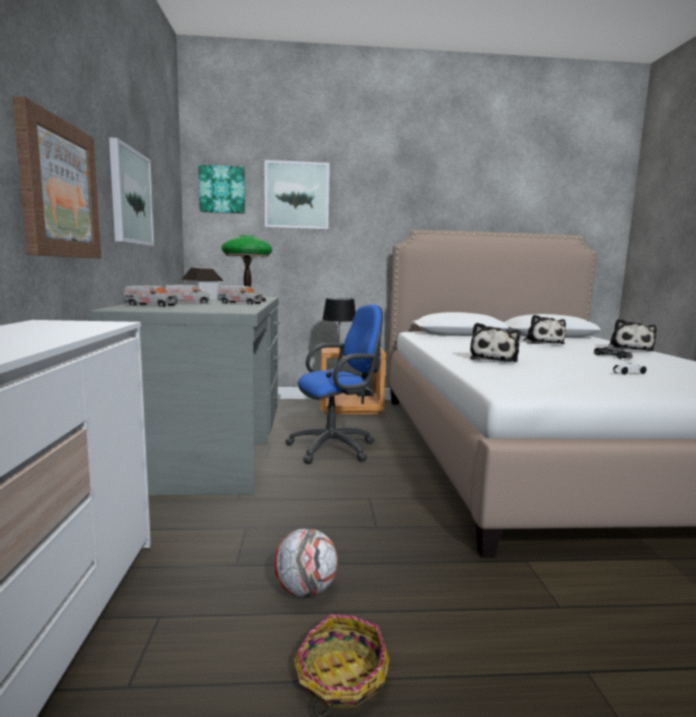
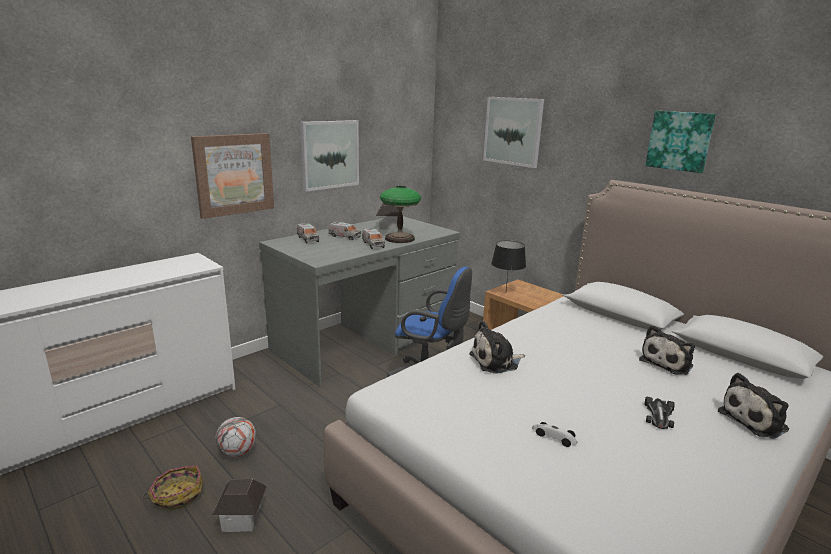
camera: 50 degrees right, 10 degrees up
(222, 190) = (458, 123): picture -> picture (679, 141)
(452, 629) = (242, 518): none -> toy house

